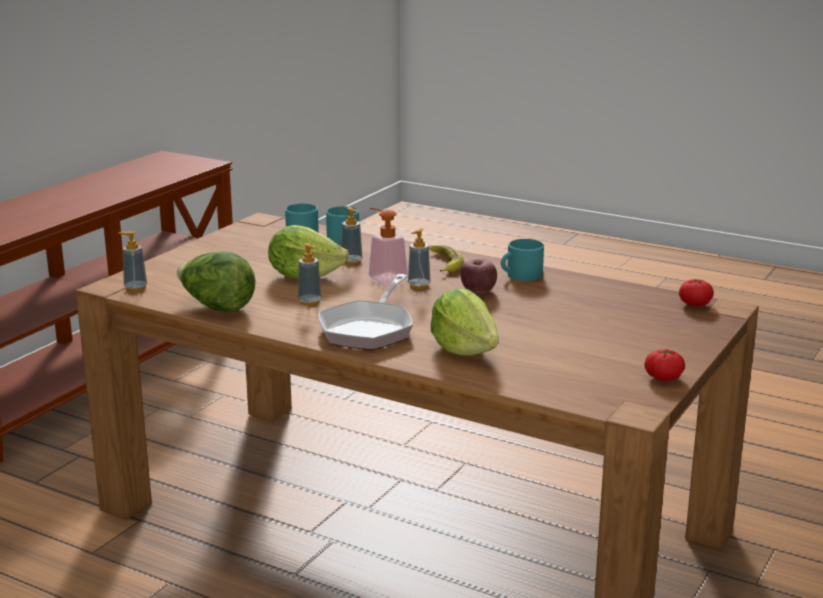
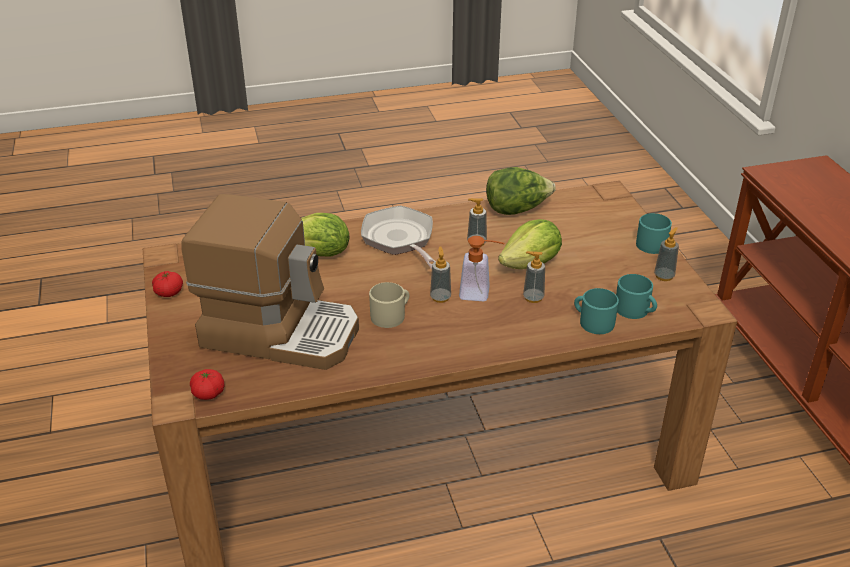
camera: 135 degrees right, 15 degrees up
(135, 288) = (592, 197): soap dispenser -> soap dispenser (664, 276)
(444, 263) = (469, 338): banana -> none
(478, 291) = (391, 315): apple -> beige mug
(520, 275) = (390, 355): turquoise mug -> turquoise mug (652, 242)
(587, 314) = (281, 331): none -> coffee machine

